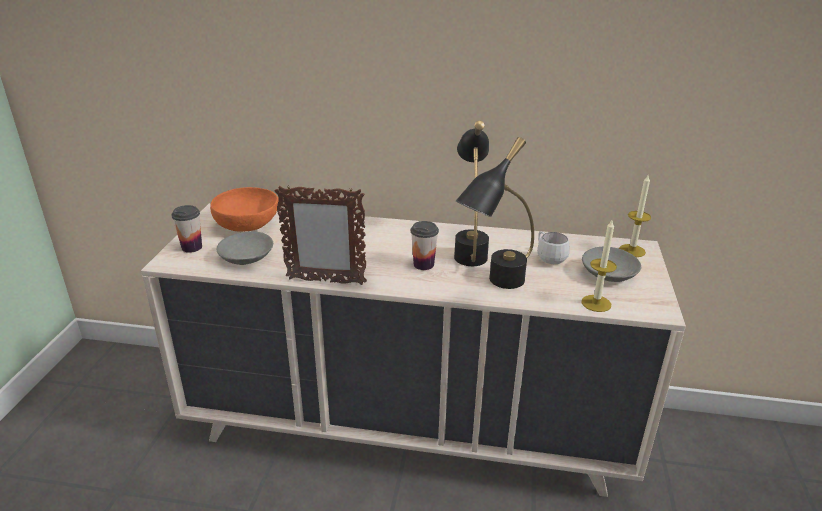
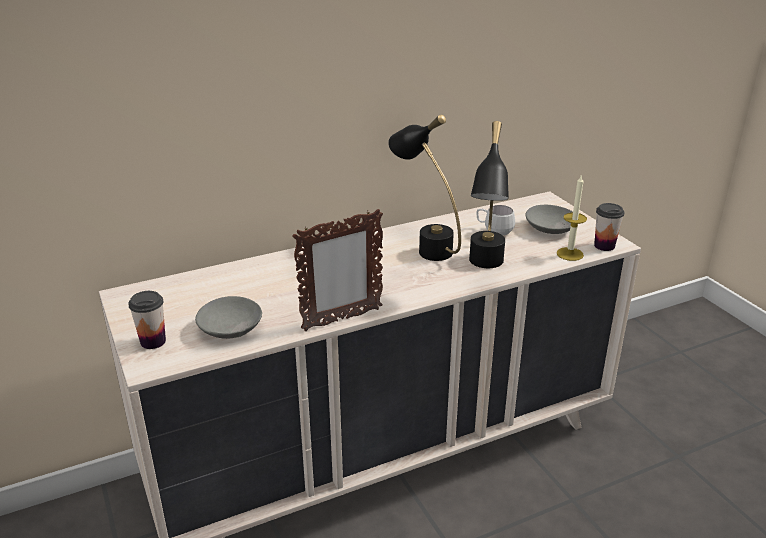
camera: 35 degrees left, 0 degrees up
(248, 225) = (182, 297): orange bowl -> none
(423, 264) = (406, 272): cup -> cup (604, 246)
(632, 250) = (543, 204): candle -> none

